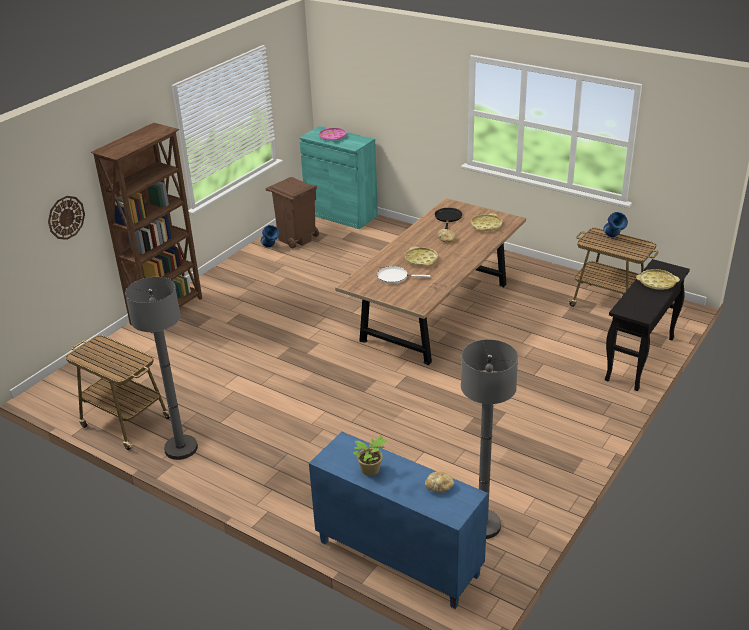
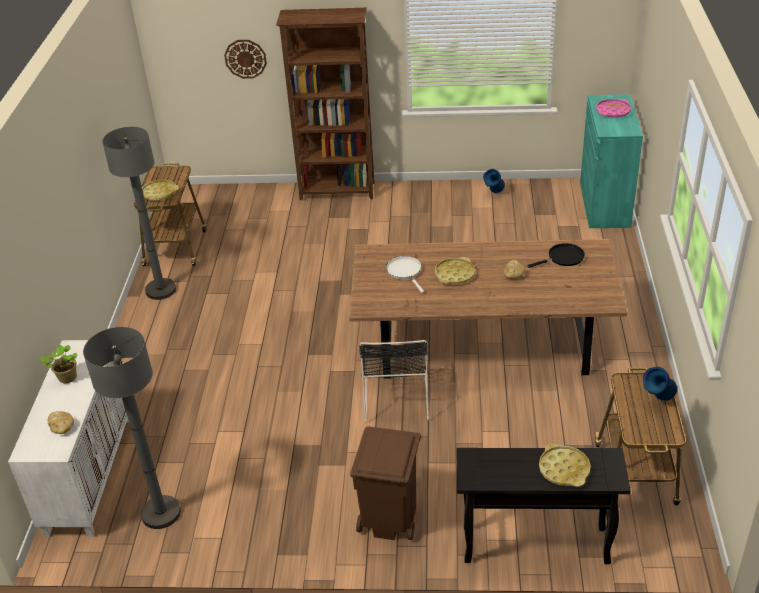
camera: 60 degrees right, 5 degrees up
(296, 238) = (526, 200): brown trash can -> brown trash can (389, 518)
(397, 558) = (90, 473): blue cabinet -> white cabinet
(454, 366) = (396, 396): none -> black chair
(486, 225) = (575, 290): yellow tray -> yellow tray (159, 193)

